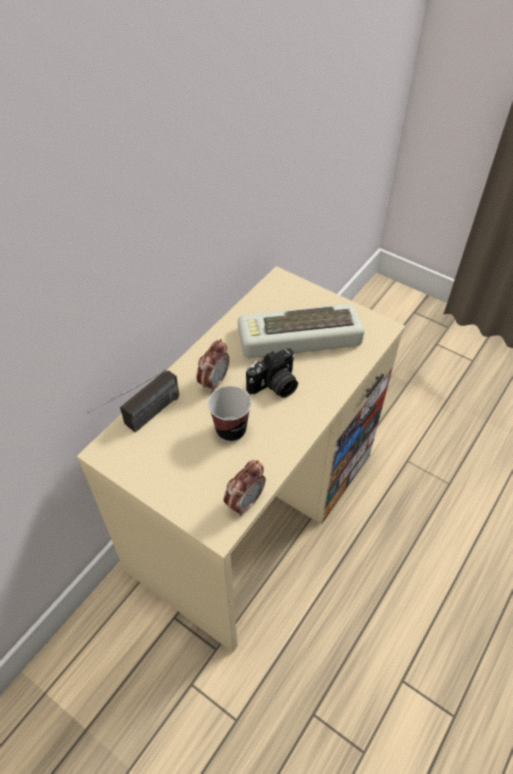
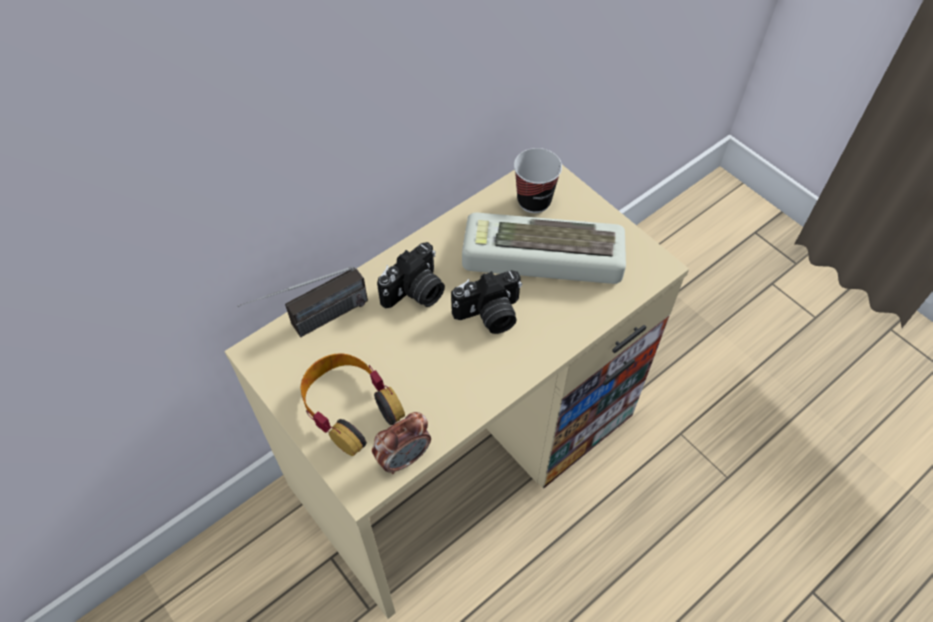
camera: 15 degrees right, 5 degrees up
(191, 474) = (350, 407): none -> headphones
(214, 382) = (415, 293): alarm clock -> camera
(231, 430) = (416, 361): cup -> cup (534, 201)

